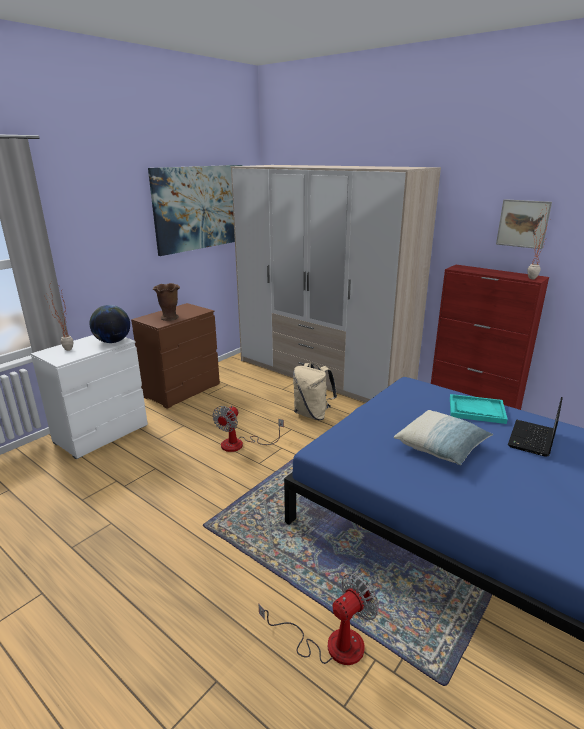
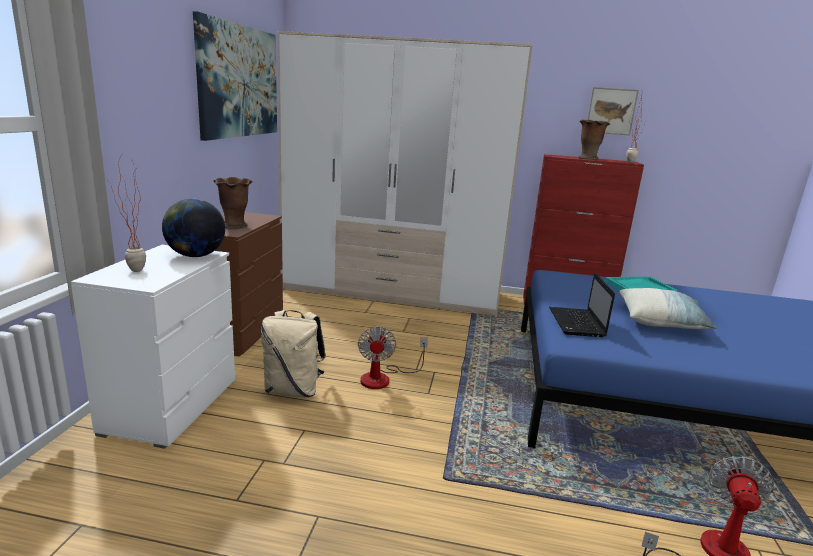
camera: 30 degrees left, 5 degrees down
(312, 414) = (428, 332): beige backpack -> beige backpack (293, 390)
(490, 272) = (588, 158): none -> brown vase
(532, 439) = (711, 303): laptop -> laptop (577, 323)

